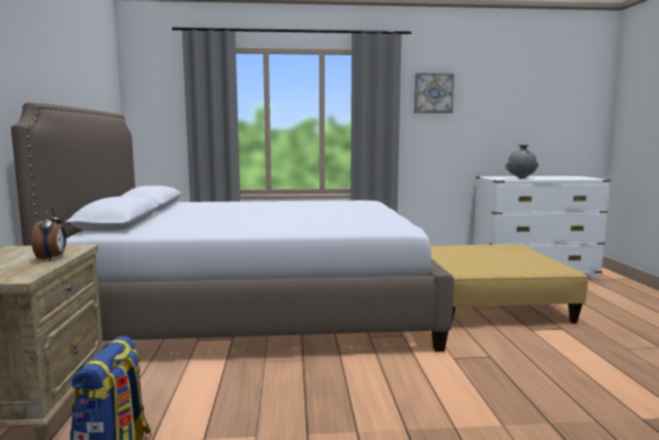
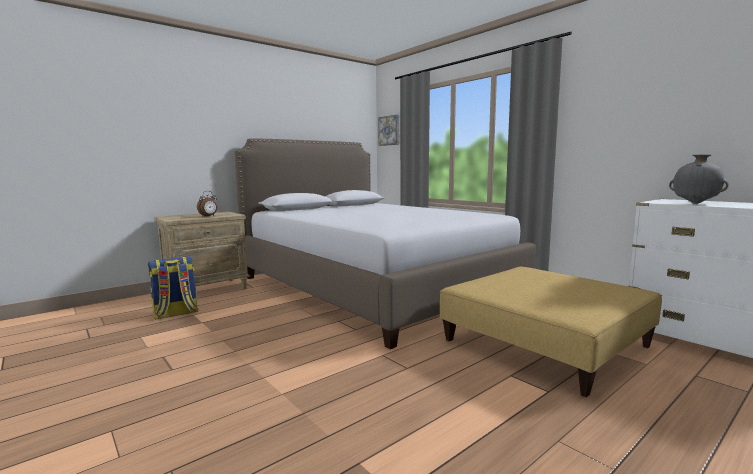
camera: 55 degrees right, 0 degrees up
(433, 93) = (605, 97): picture -> picture (389, 130)

